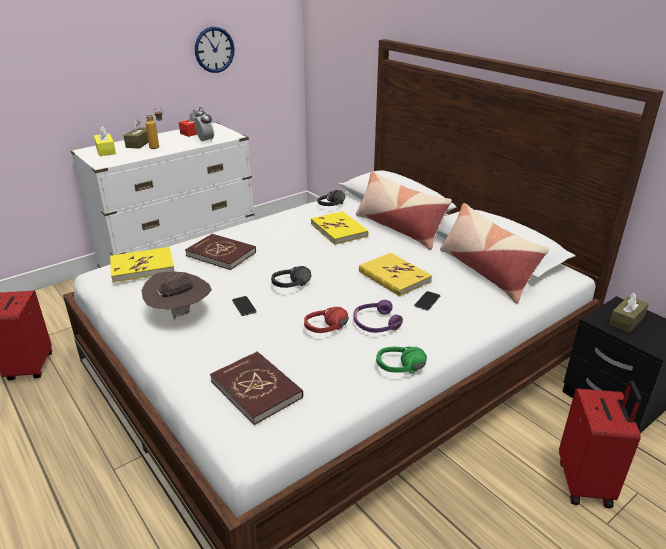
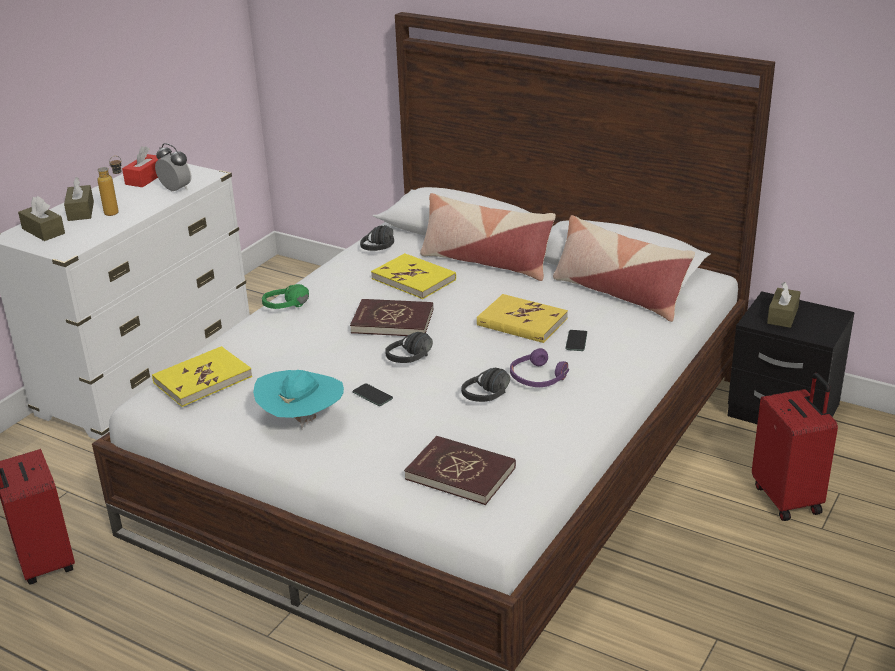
camera: 20 degrees left, 0 degrees up
(106, 151) = (43, 231): yellow tissue box -> brown tissue box
(180, 313) = (302, 421): brown hat -> turquoise hat
(214, 49) = (145, 52): wall clock -> none
(221, 254) = (291, 341): red book -> red book (392, 321)
(329, 331) = (493, 398): red headphones -> black headphones
(402, 372) = (597, 419): green headphones -> green headphones (289, 309)

